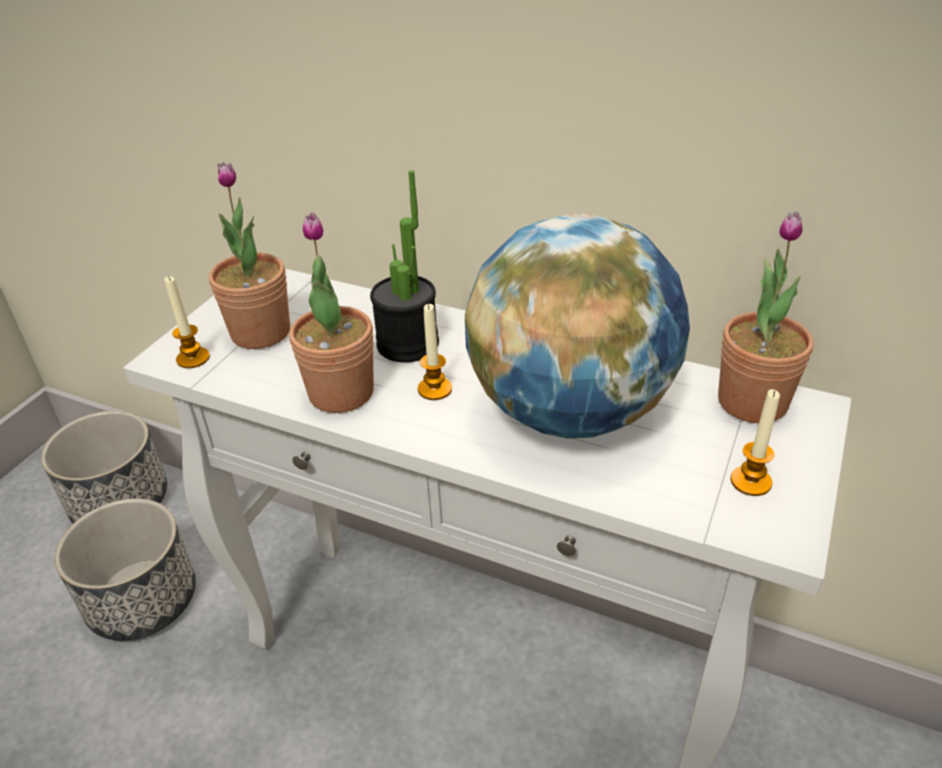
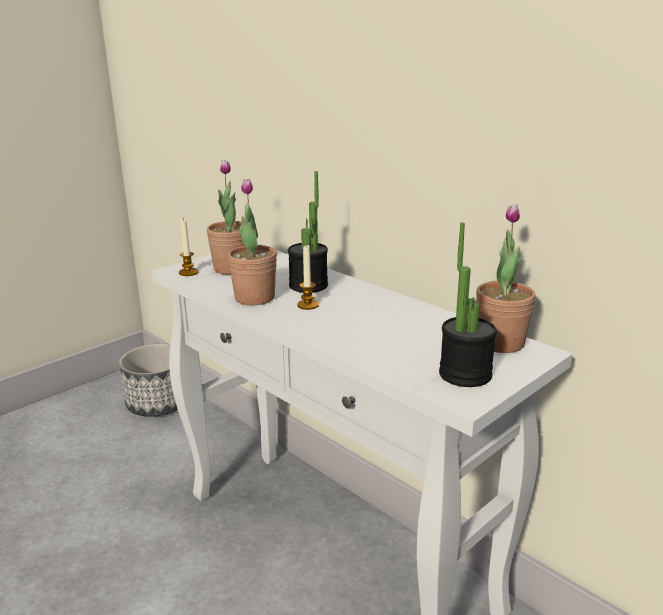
camera: 20 degrees right, 15 degrees down
(143, 598) = (145, 456): planter -> none
(571, 411) = (380, 327): globe -> none
(750, 481) = (465, 374): candle -> potted plant

